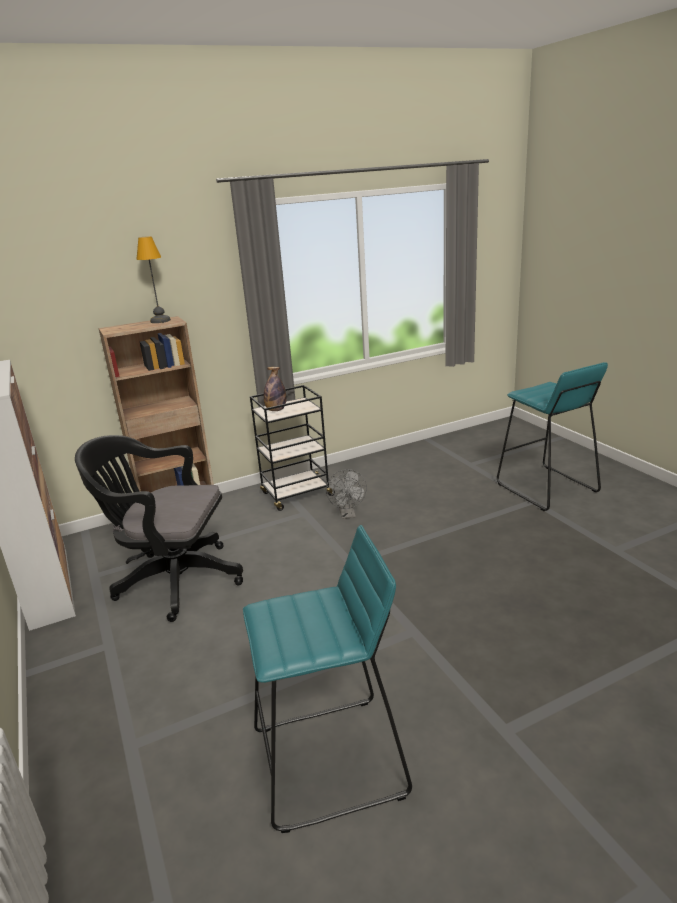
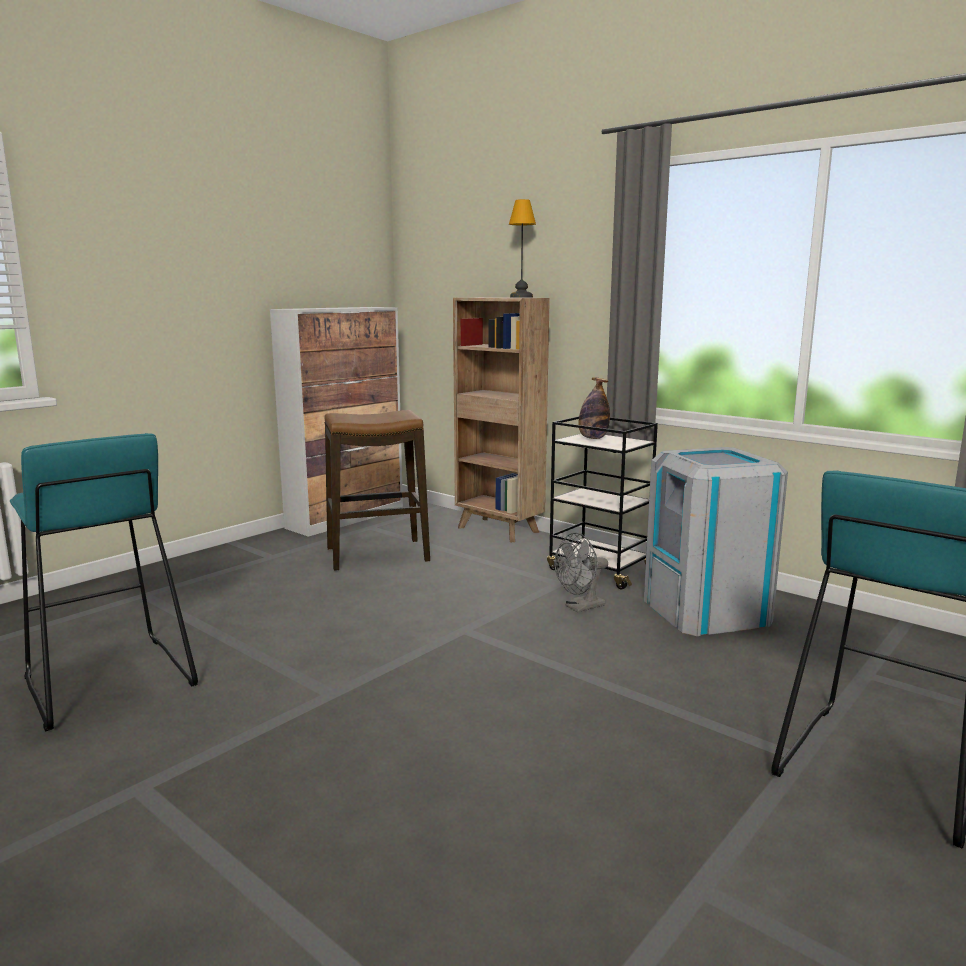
camera: 65 degrees right, 10 degrees down
(173, 580) = (378, 555): black office chair -> stool
(381, 479) = (706, 611): none -> grey trash can

